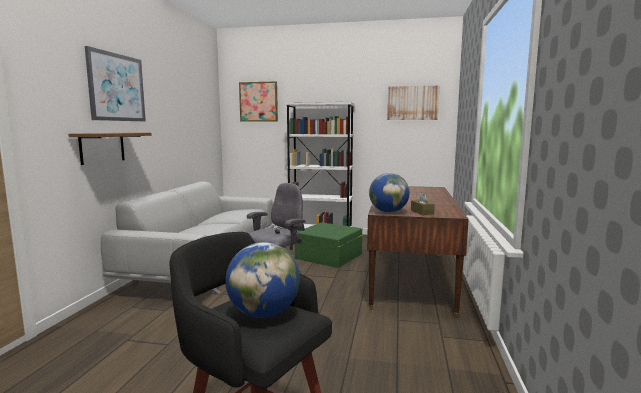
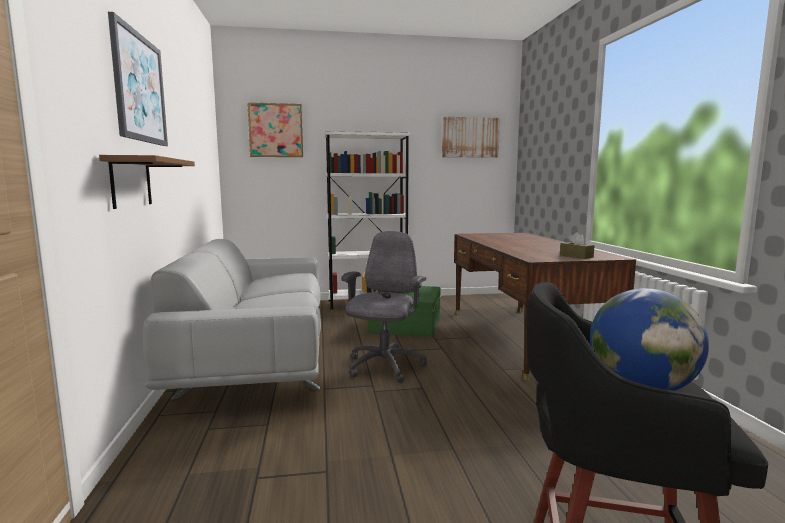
camera: 20 degrees left, 0 degrees up
(388, 212) = (542, 258): globe -> none

